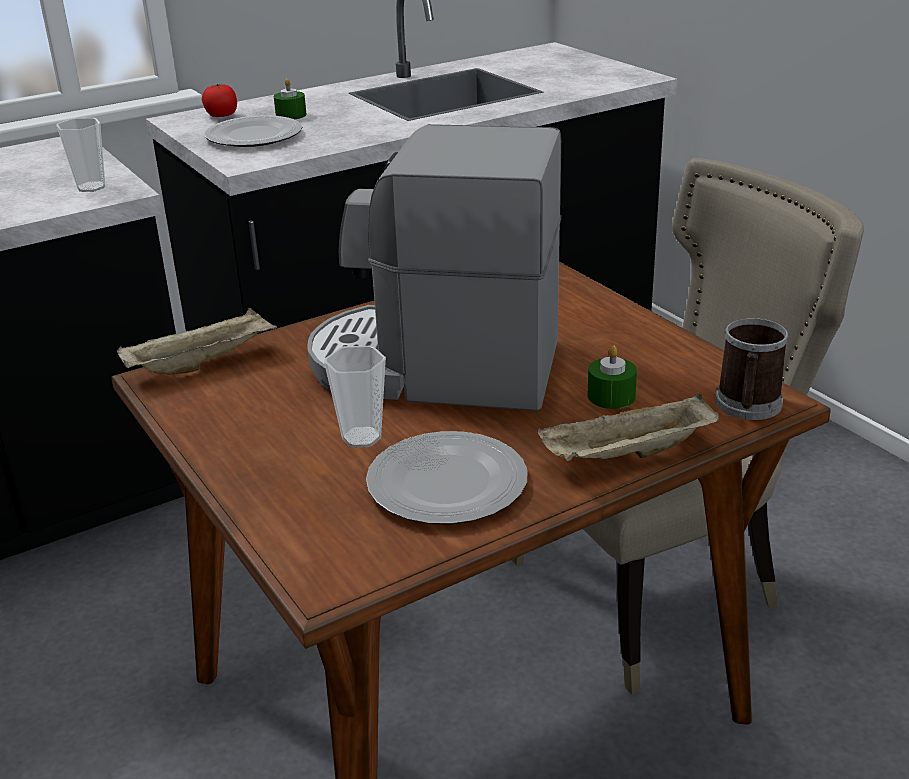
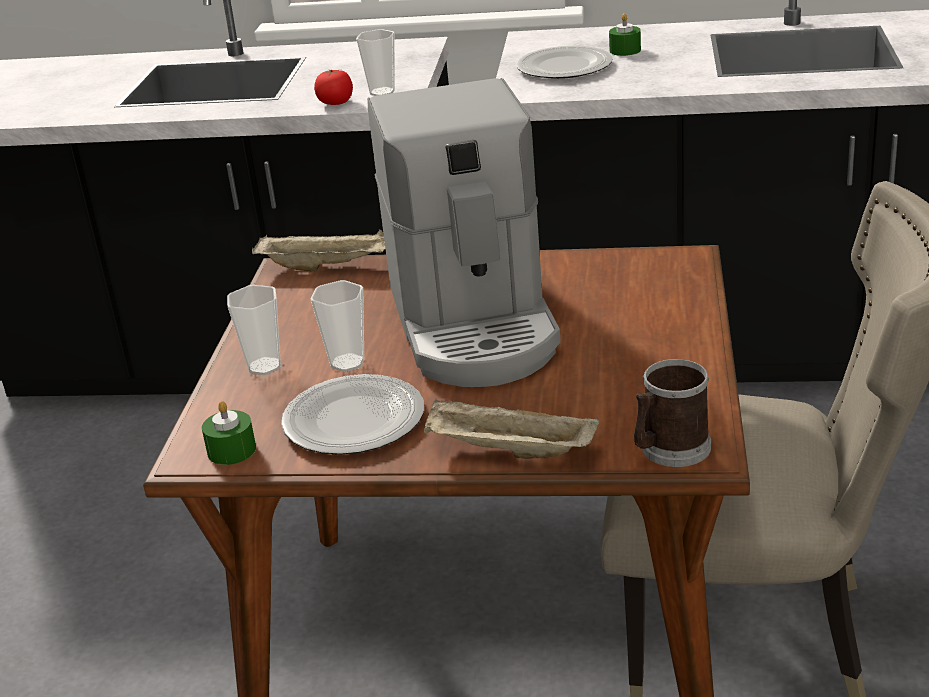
camera: 40 degrees right, 0 degrees up
(222, 116) = (568, 40): tomato -> tomato (335, 103)
(276, 470) = (264, 366): none -> cup
(436, 367) = (474, 325): coffee machine -> coffee machine turned 150 degrees counterclockwise
(611, 396) = (570, 398): green candle -> green candle (231, 450)

